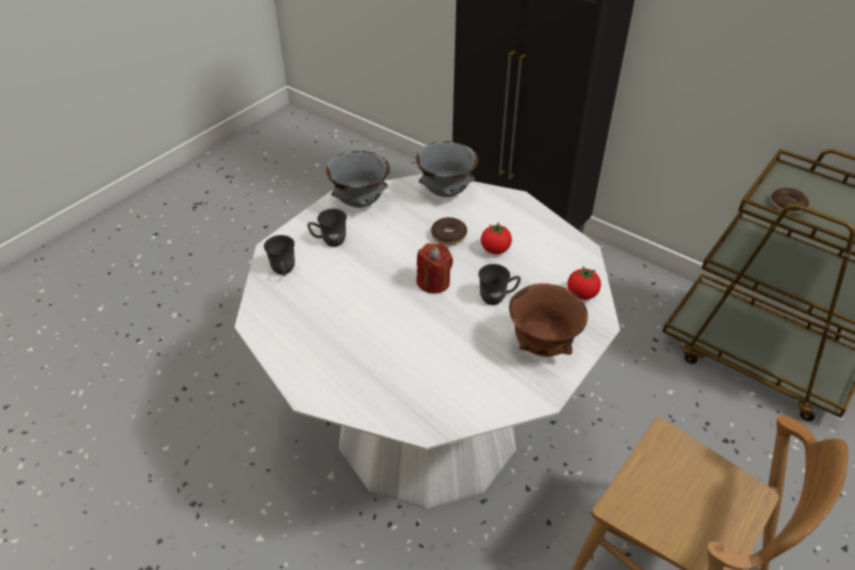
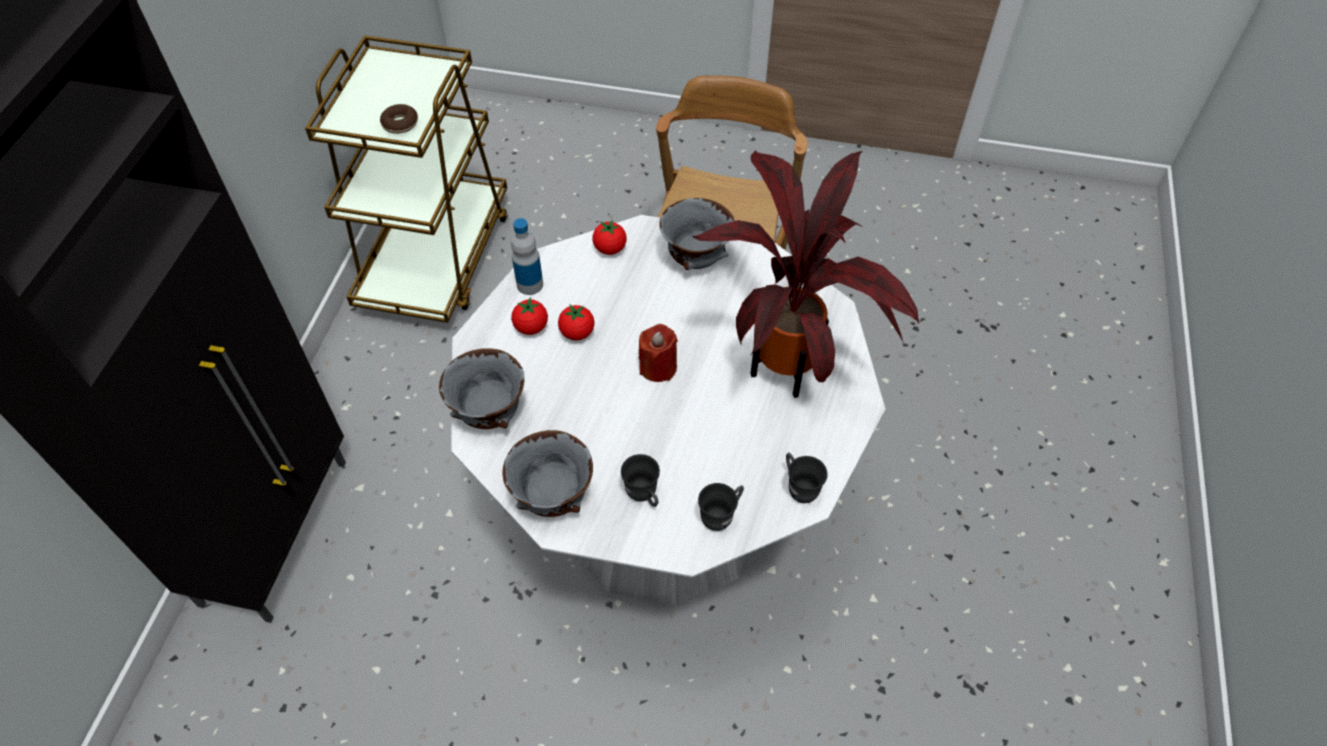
camera: 115 degrees left, 10 degrees up
(381, 364) = (792, 365): none -> potted plant
(448, 236) = (574, 381): donut -> none
(497, 297) = (650, 308): grey mug -> grey mug (799, 487)
(514, 228) = (531, 327): none -> tomato
(543, 346) = (695, 258): brown bowl -> grey bowl
(560, 238) = (530, 284): none -> bottle

